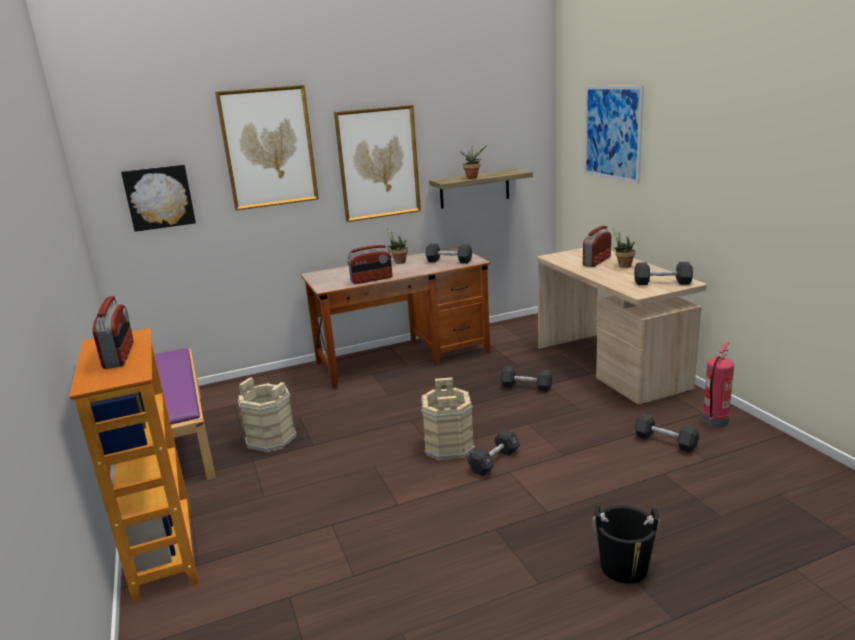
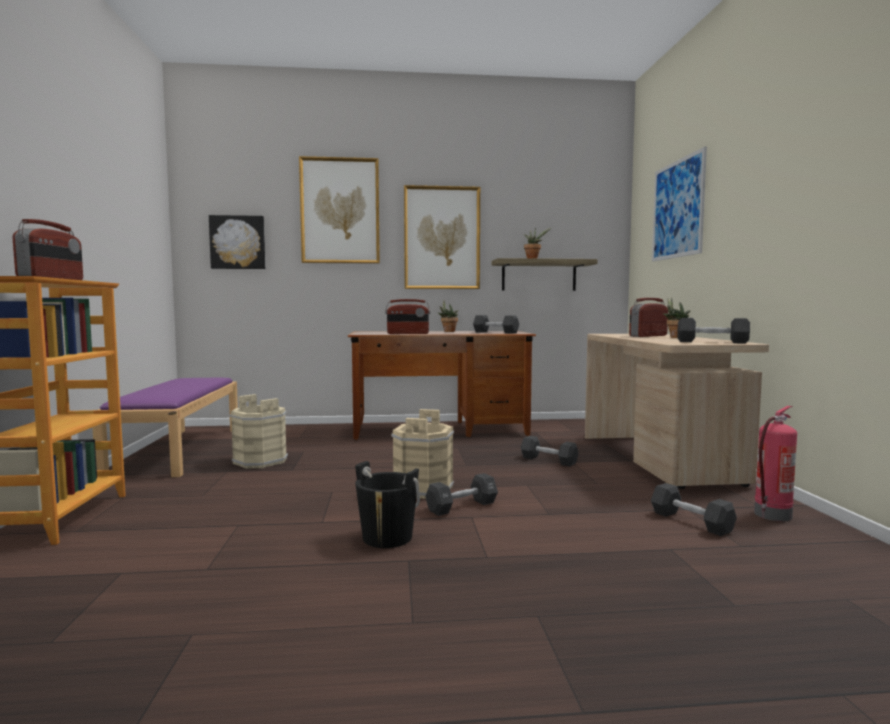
camera: 15 degrees right, 15 degrees down
(624, 567) = (546, 631): black bucket -> black bucket (387, 537)

